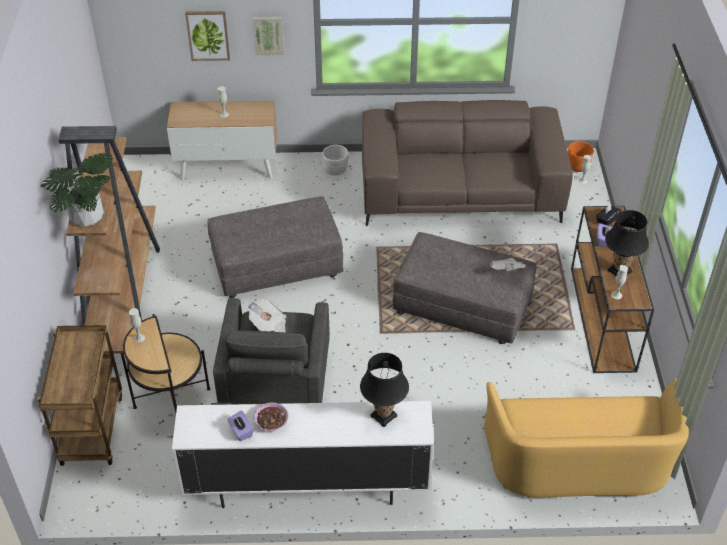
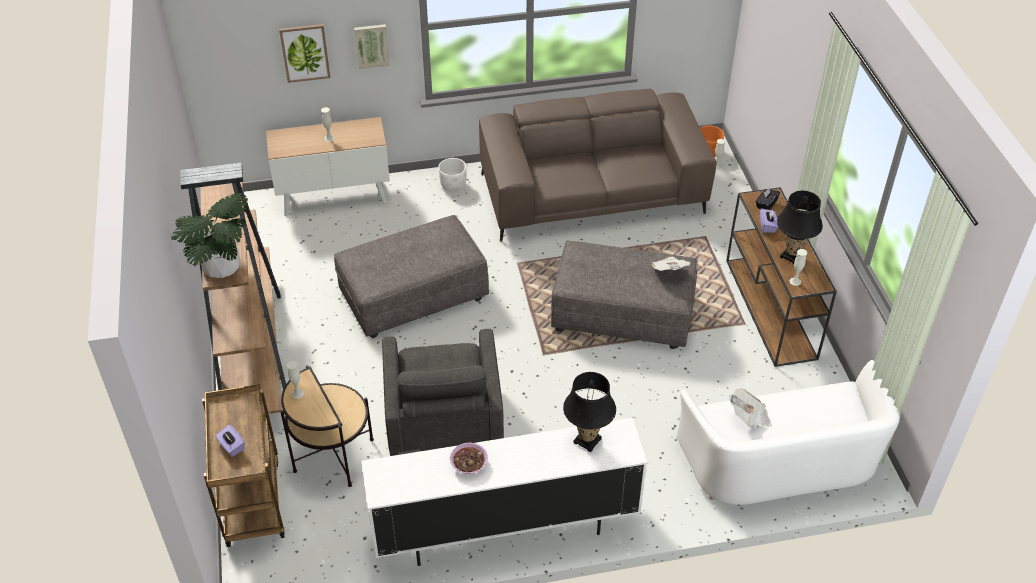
camera: 10 degrees left, 0 degrees up
(241, 431) = (439, 479): purple tissue box -> purple tissue box (231, 447)
(268, 324) = (431, 360): newspaper -> newspaper (749, 417)
(579, 462) = (782, 461): yellow sofa -> white sofa

